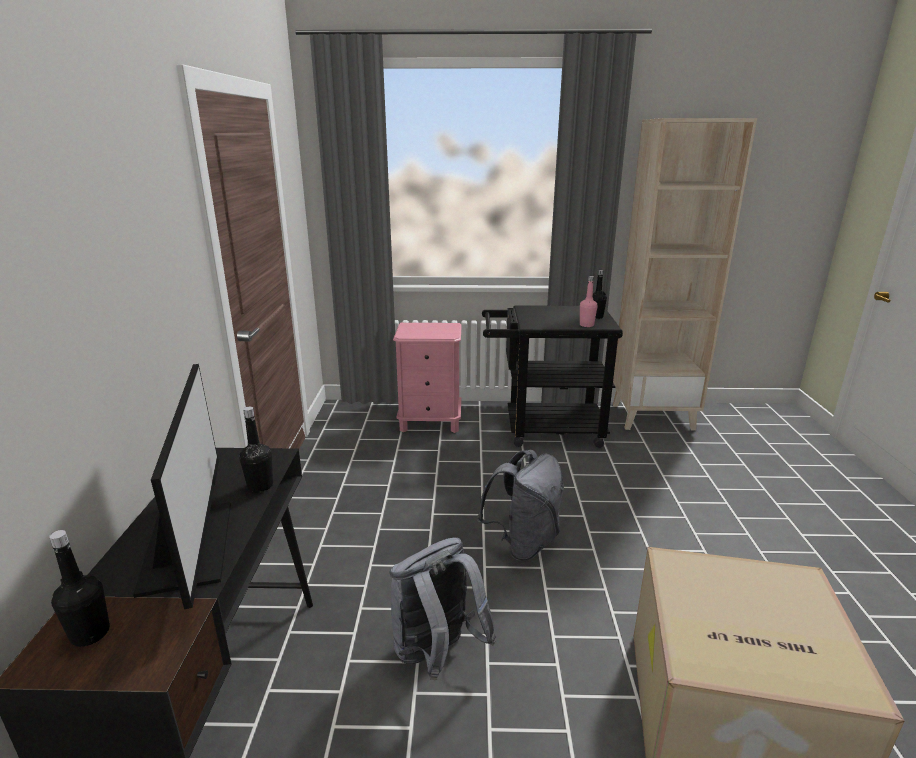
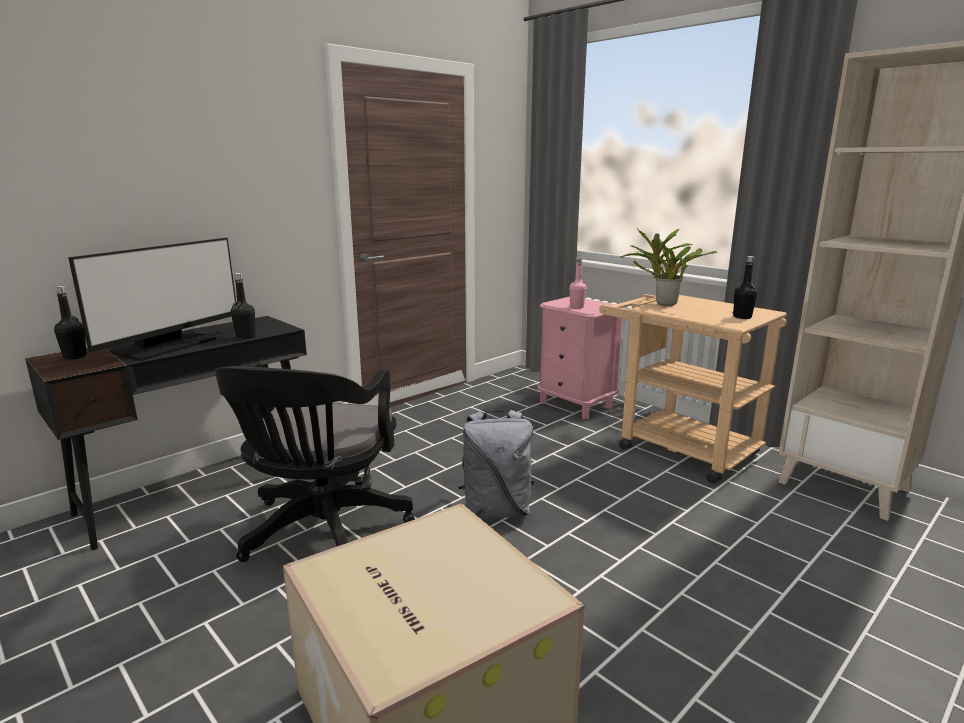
camera: 45 degrees right, 5 degrees down
(436, 654) = (322, 533): grey backpack -> black office chair
(528, 317) = (663, 303): none -> potted plant
(544, 429) = (676, 447): black cart -> beige cart
(586, 325) = (709, 319): pink bottle -> pink bottle (576, 307)

